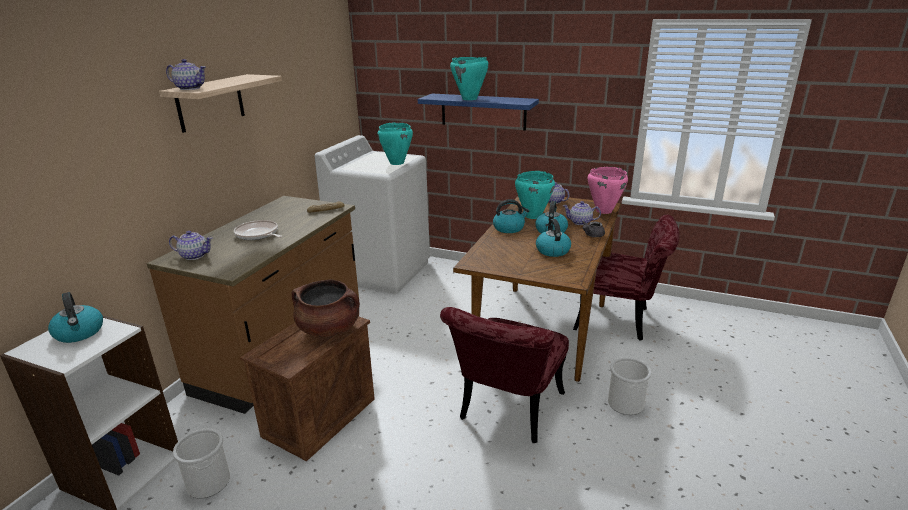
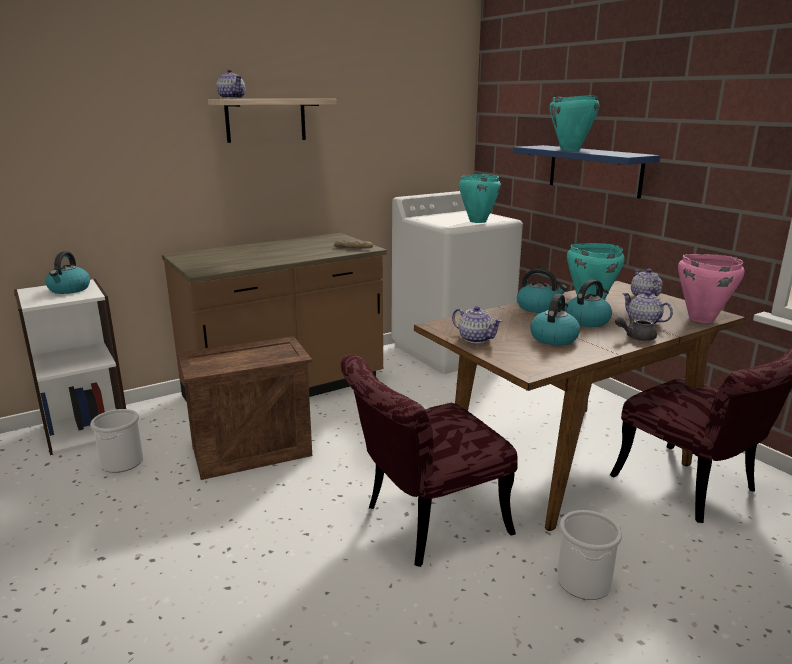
camera: 35 degrees right, 5 degrees down
(194, 256) = (198, 256): teapot -> teapot (475, 339)
(258, 234) = (267, 253): frying pan -> none
(329, 329) = (268, 355): brown cooking pot -> none

